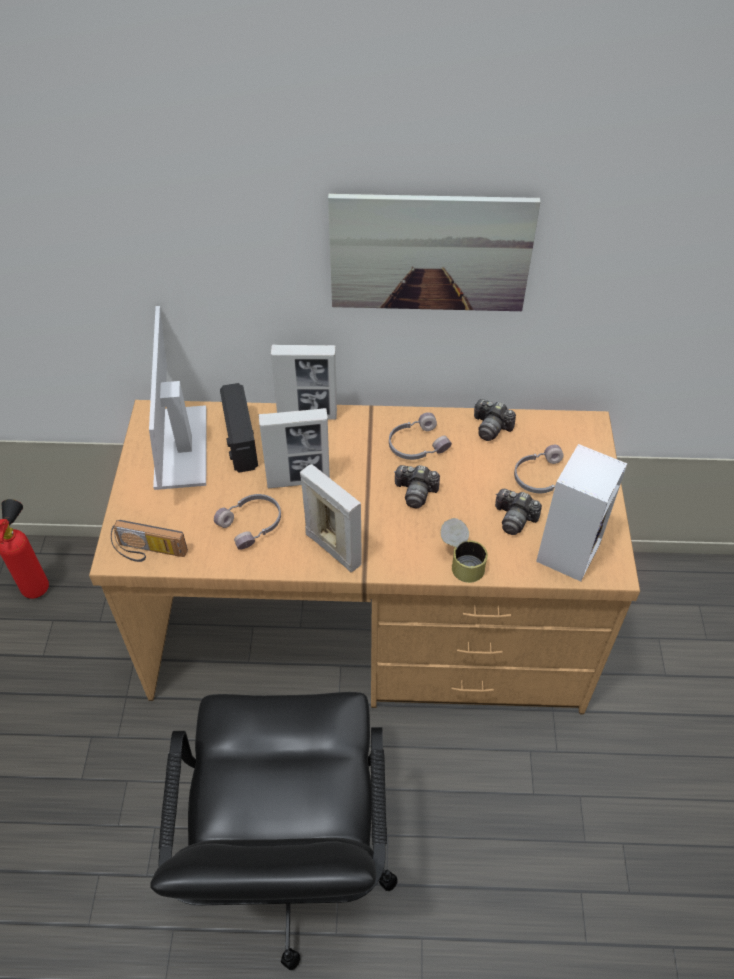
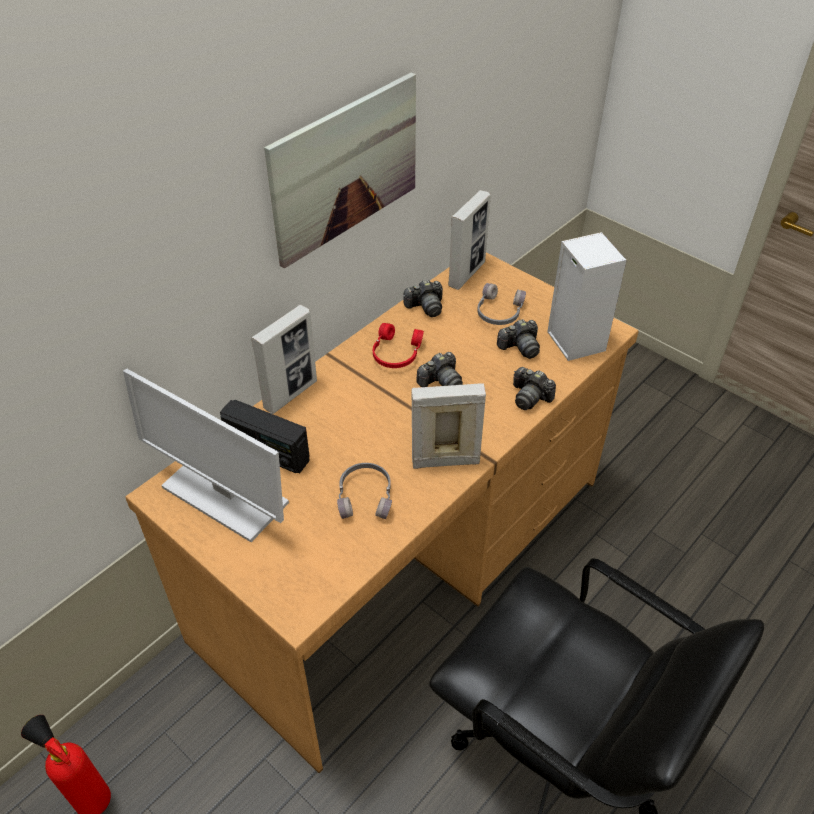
camera: 50 degrees left, 5 degrees down
(148, 552) = (318, 587): radio -> none
(298, 480) = (352, 440): picture frame -> picture frame (466, 274)
(416, 444) = (395, 353): grey headphones -> red headphones
(461, 561) = (530, 397): can -> camera

